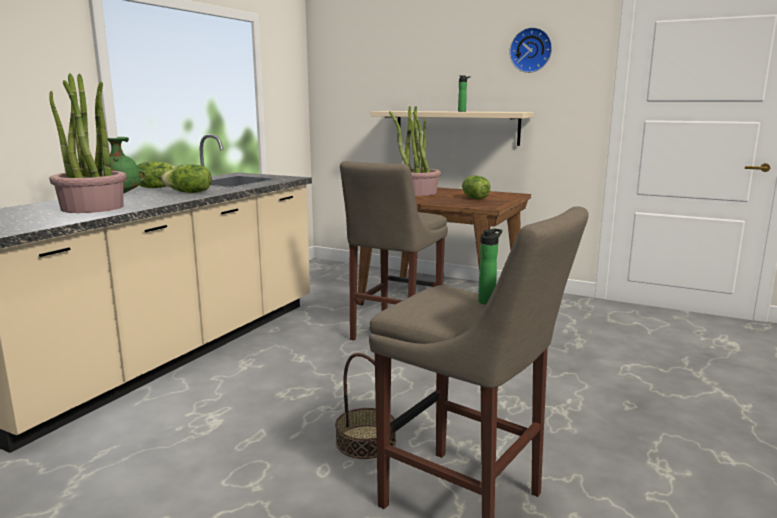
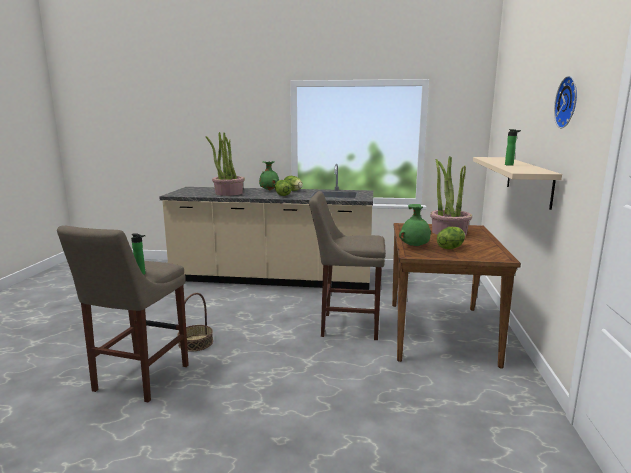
camera: 70 degrees right, 0 degrees up
(461, 204) = (415, 246): none -> green vase

